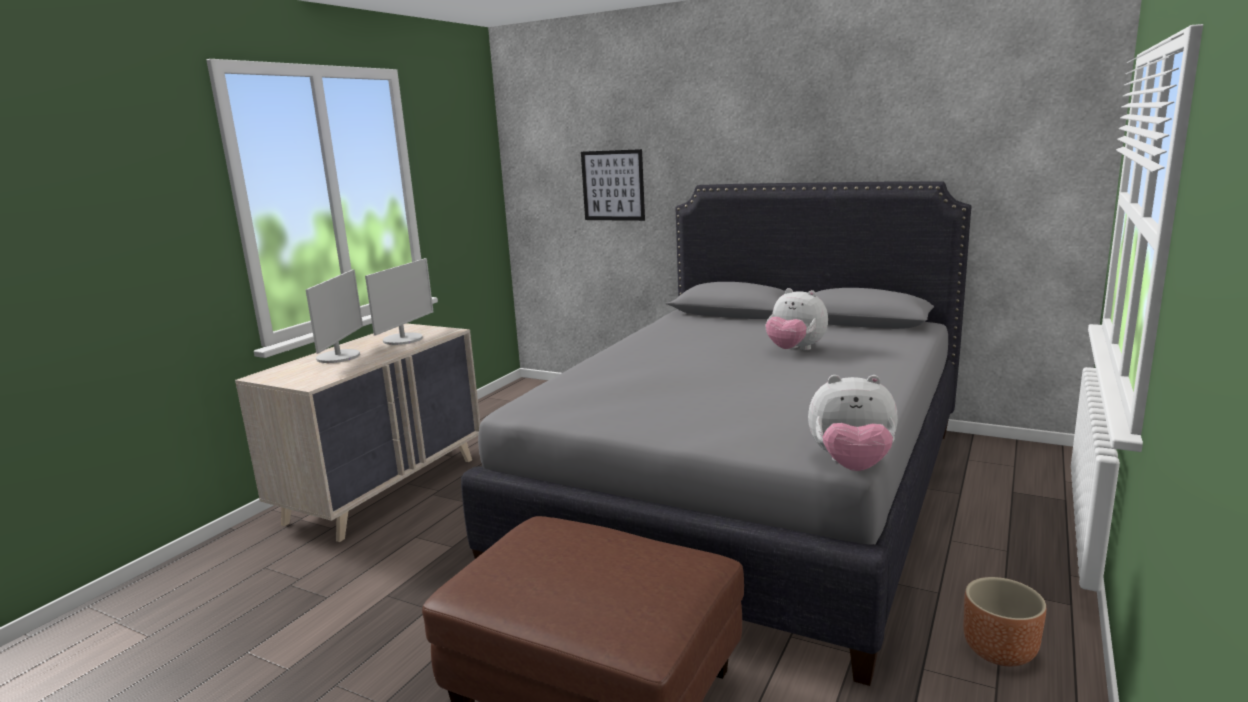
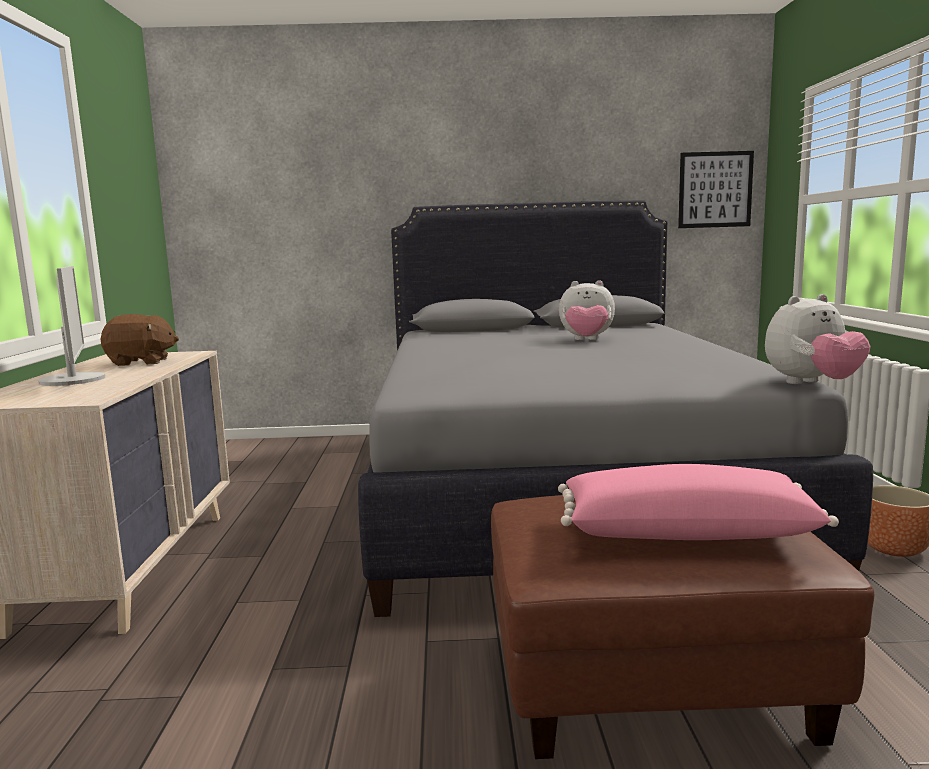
camera: 30 degrees left, 5 degrees down
(403, 339) = (141, 362): monitor -> brown plush toy
(590, 586) = (685, 531): none -> pink pillow
(613, 185) = (311, 210): picture -> picture (715, 190)

